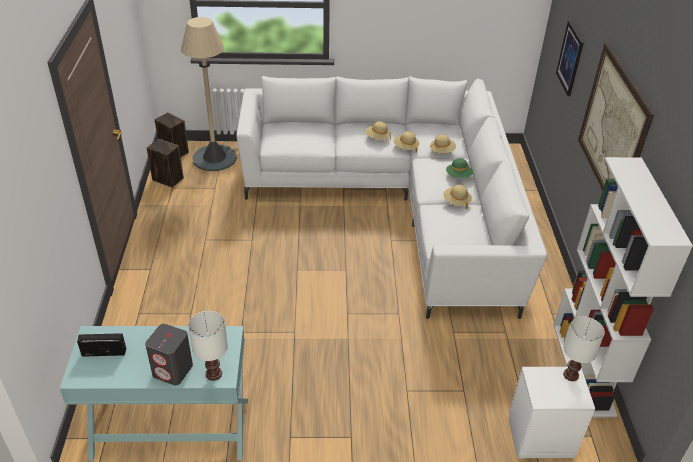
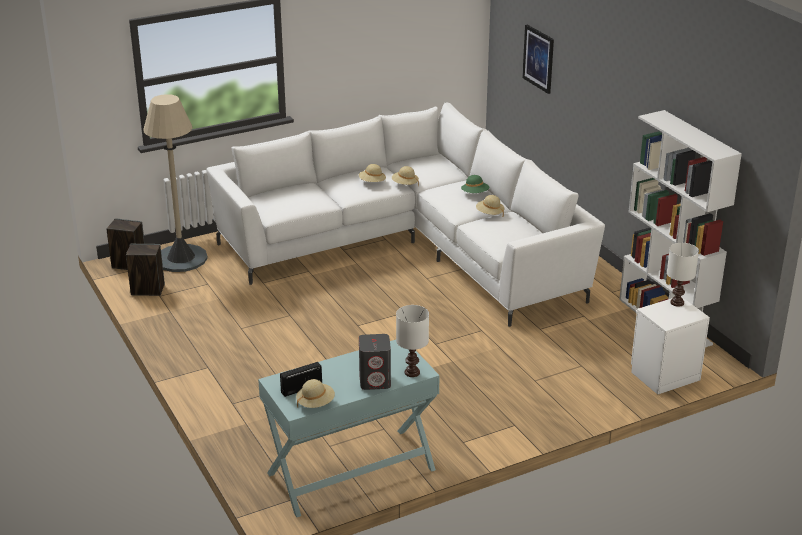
camera: 25 degrees left, 10 degrees down
(442, 151) = (442, 178): beige hat -> beige hat (315, 403)
(612, 129) = (619, 101): picture -> none

